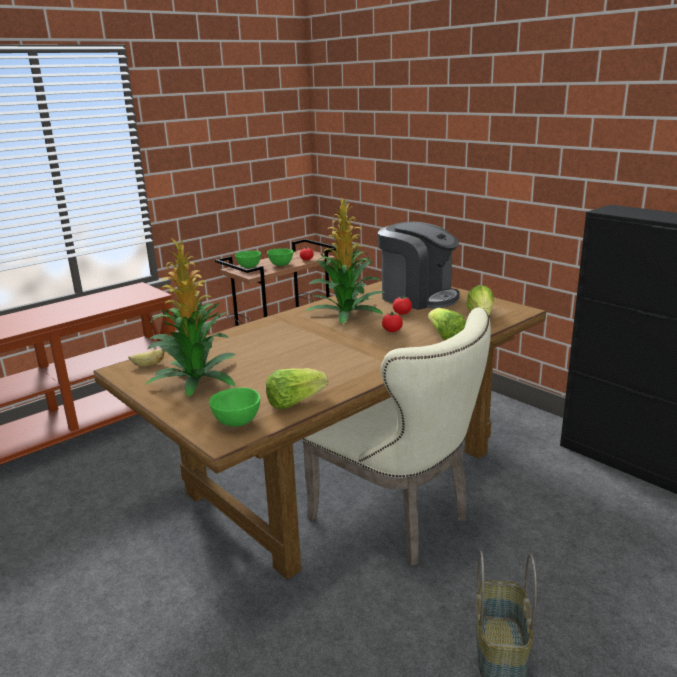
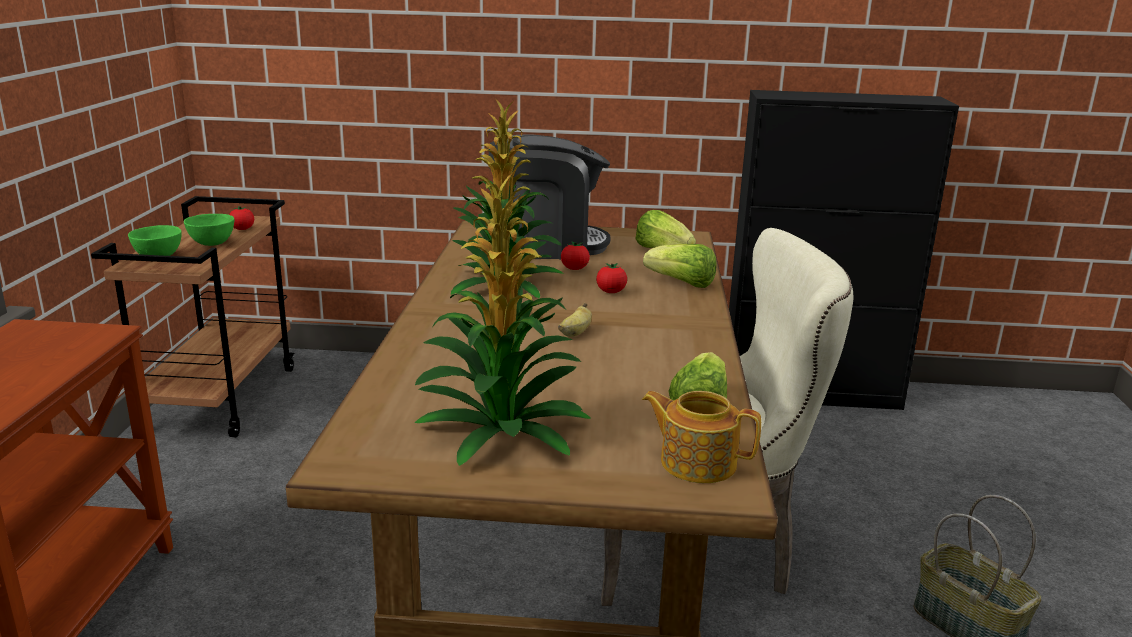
camera: 45 degrees left, 0 degrees up
(148, 365) = (374, 440): banana -> banana (575, 333)
(237, 423) = (696, 462): green bowl -> teapot

